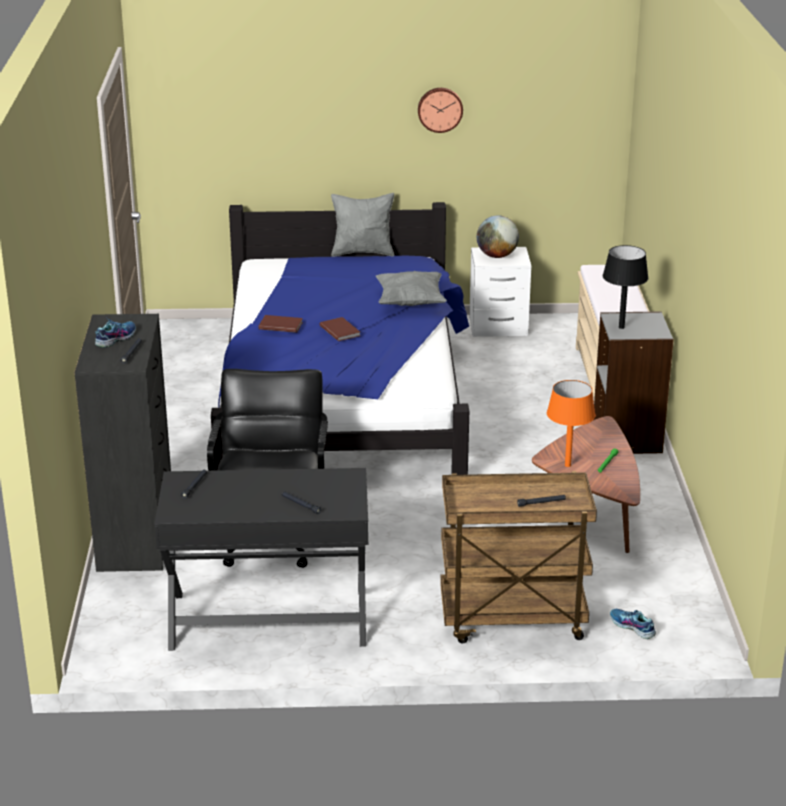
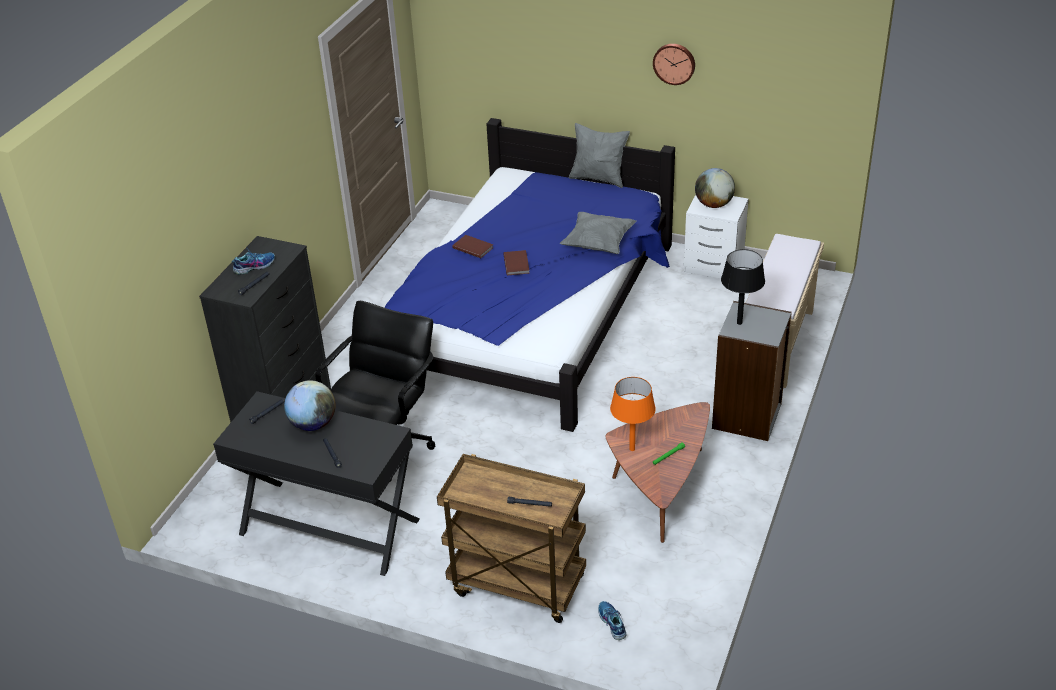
camera: 25 degrees right, 10 degrees up
(255, 485) = (313, 424): none -> globe

